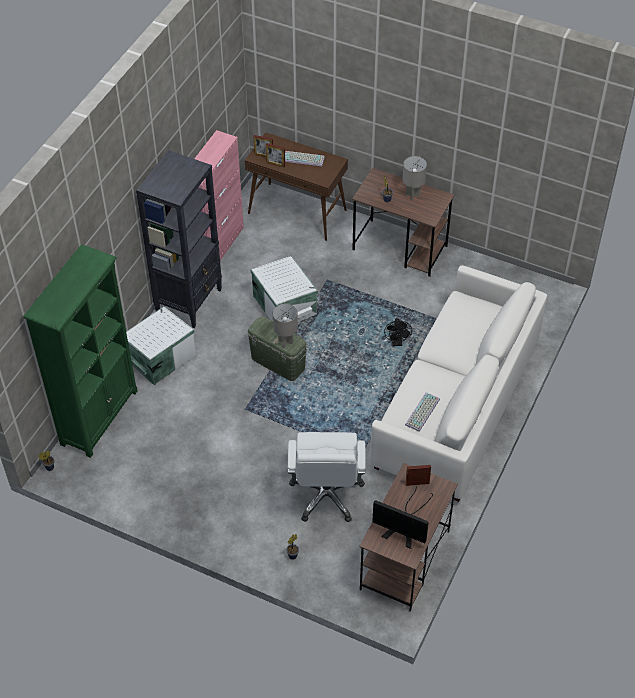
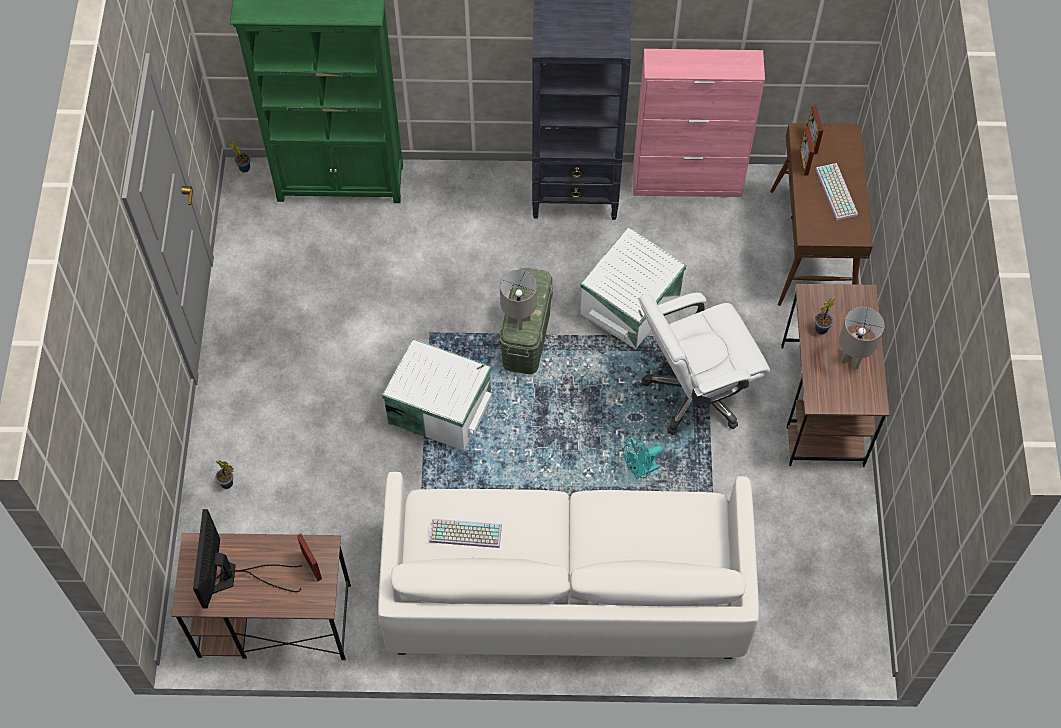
camera: 65 degrees right, 10 degrees up
(159, 357) = (466, 202): white storage box -> white storage box (439, 407)
(326, 495) = (337, 485): white office chair -> white office chair (695, 392)
(397, 342) = (640, 470): black fan -> turquoise fan

